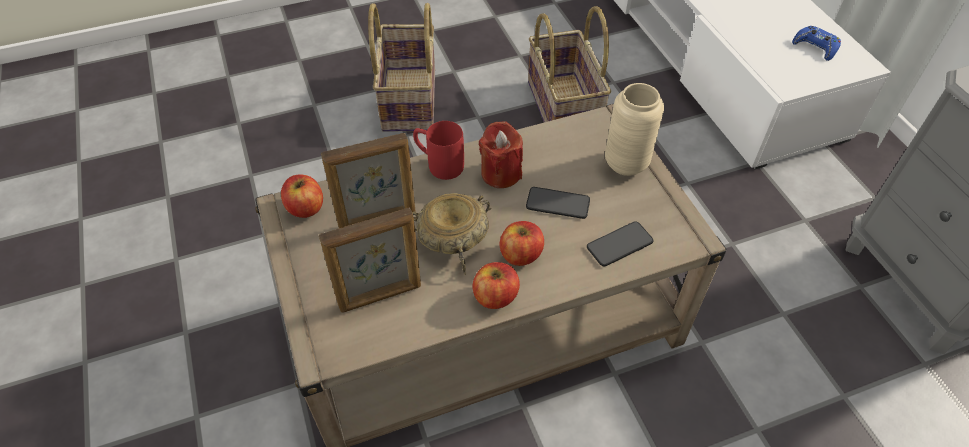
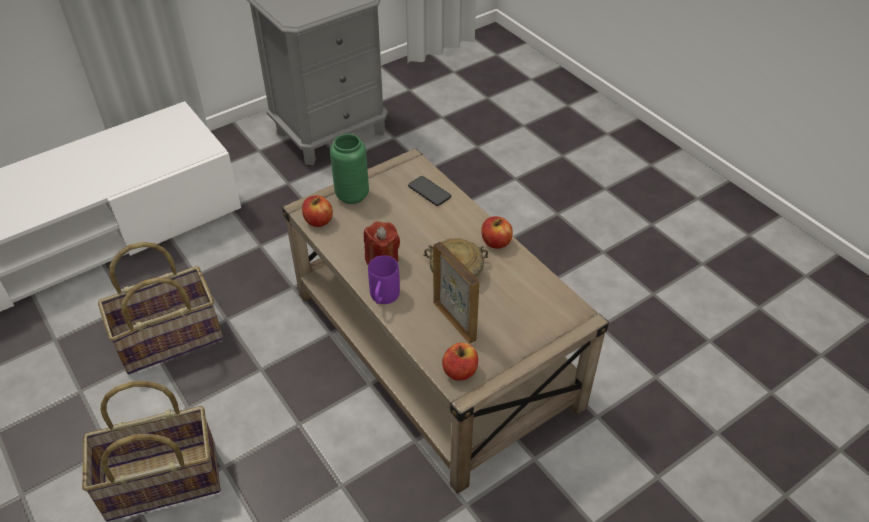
camera: 105 degrees left, 5 degrees down
(380, 296) = (521, 300): picture frame -> none
(438, 164) = (383, 299): red mug -> purple mug
(520, 254) = (456, 236): apple -> apple (318, 221)
(557, 204) = (403, 225): phone -> none
(626, 163) = (352, 195): beige vase -> green vase
(815, 47) = (156, 134): blue game controller -> none

